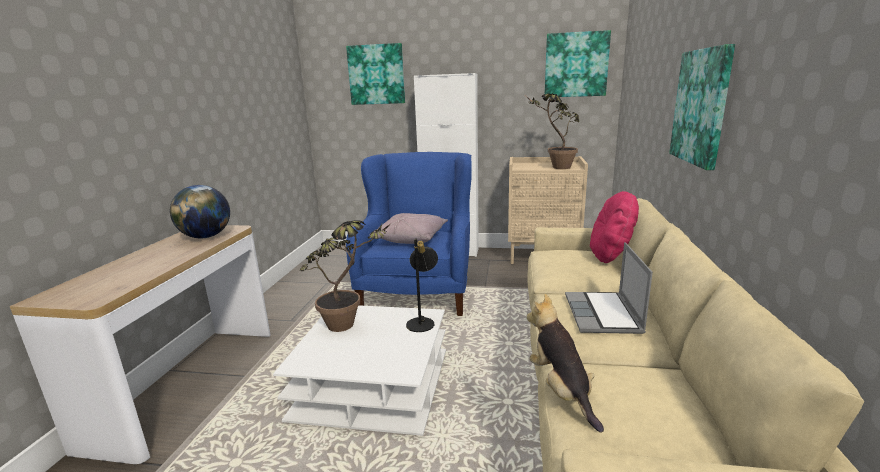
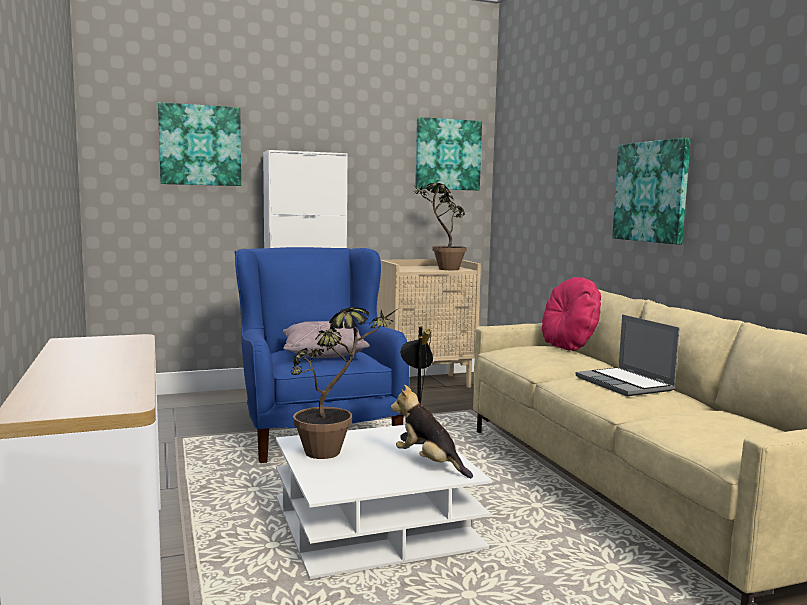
camera: 30 degrees left, 10 degrees down
(206, 237) = (111, 347): globe -> none
(561, 390) = (669, 428): plush toy -> plush toy (429, 463)

